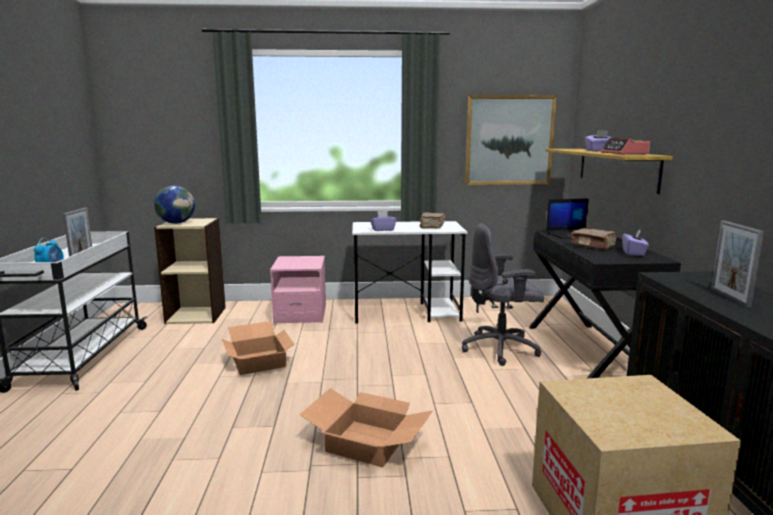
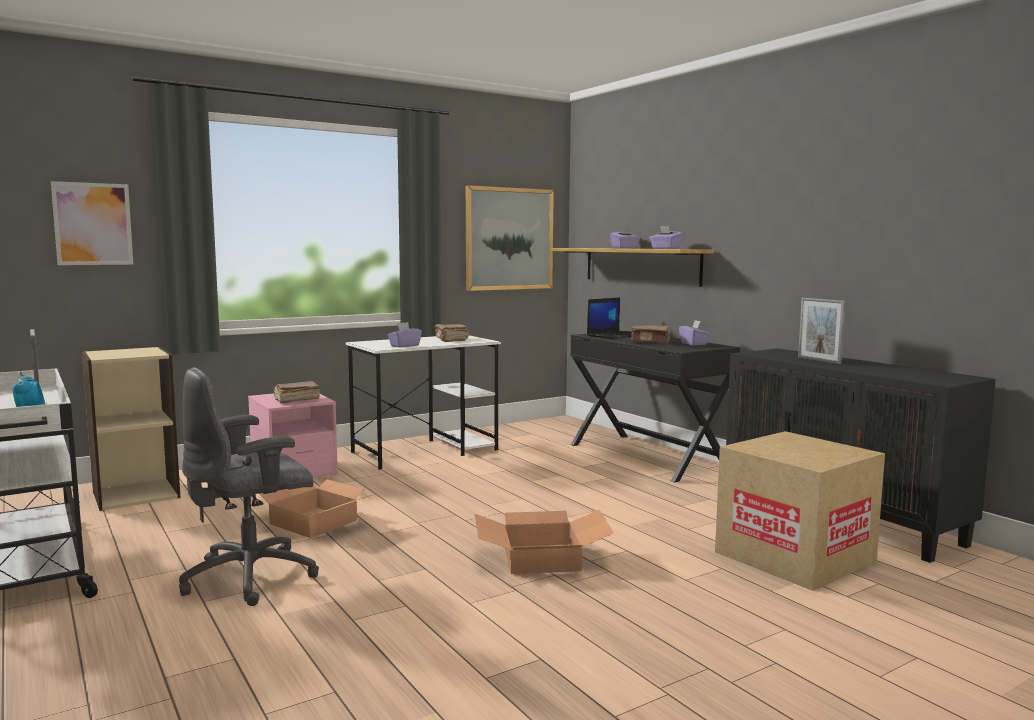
camera: 30 degrees left, 5 degrees down
(176, 223) = (113, 355): globe -> none
(185, 133) = (93, 224): none -> picture
(298, 264) = (296, 400): none -> brown book
(501, 349) = (568, 466): grey office chair -> grey office chair (252, 577)
(624, 153) = (665, 248): alarm clock -> purple tissue box

